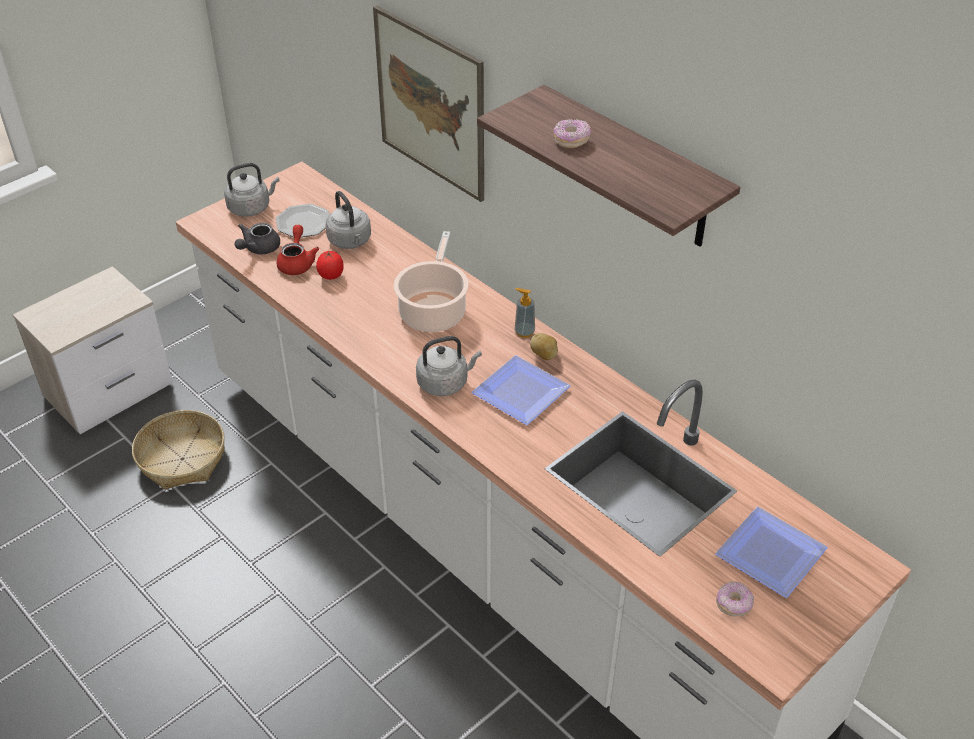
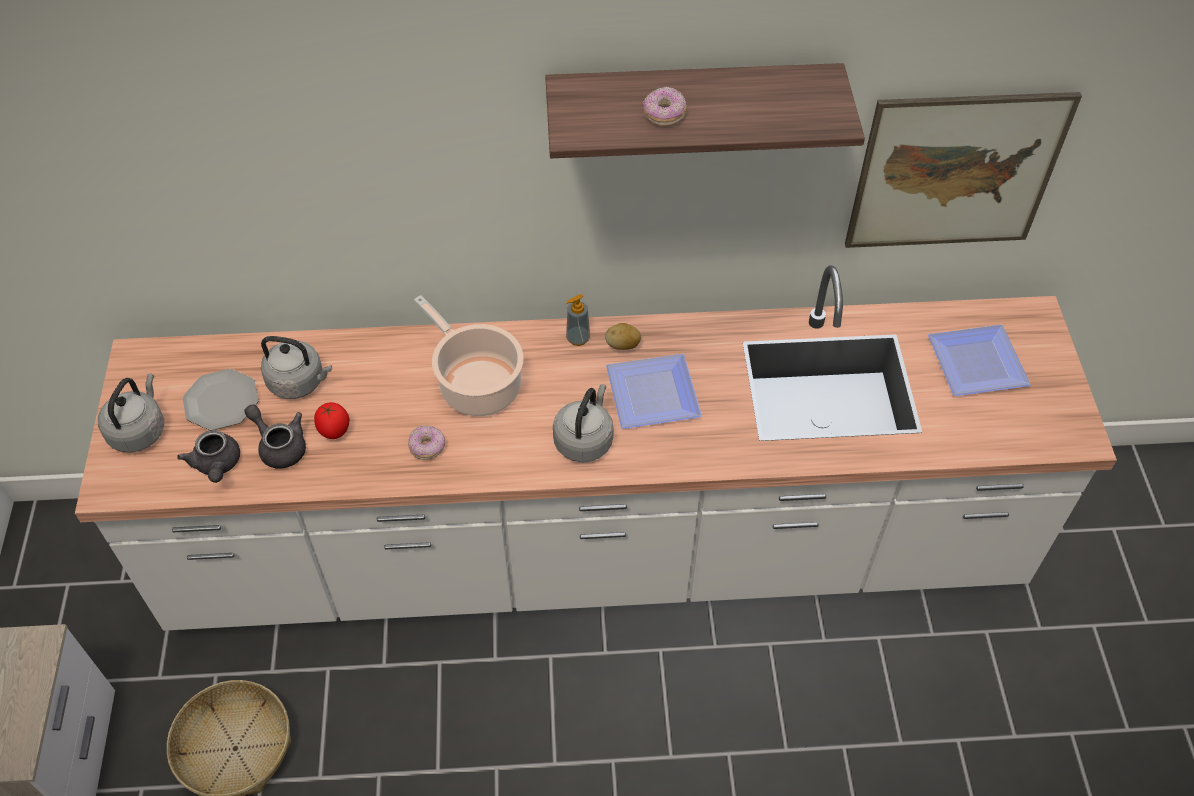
camera: 50 degrees left, 10 degrees up
(297, 262) = (279, 446): red teapot -> grey teapot
(431, 103) = (349, 172): picture -> picture (955, 172)
(733, 605) = (1007, 422): donut -> donut (427, 447)

